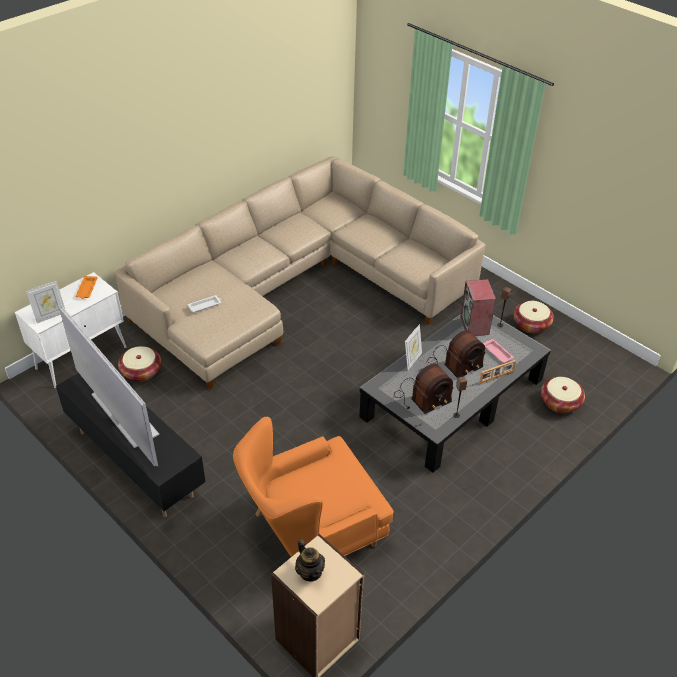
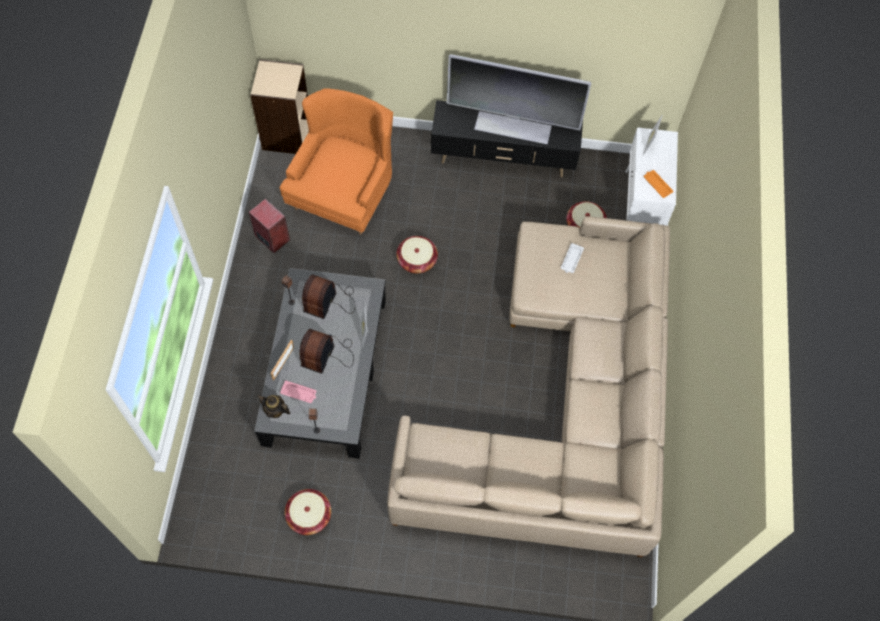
camera: 140 degrees right, 20 degrees up
(310, 572) = (281, 77): teapot -> teapot (275, 411)
(475, 325) = (338, 413): speaker -> speaker (271, 238)
(560, 403) = (231, 429): basket -> basket (417, 260)

